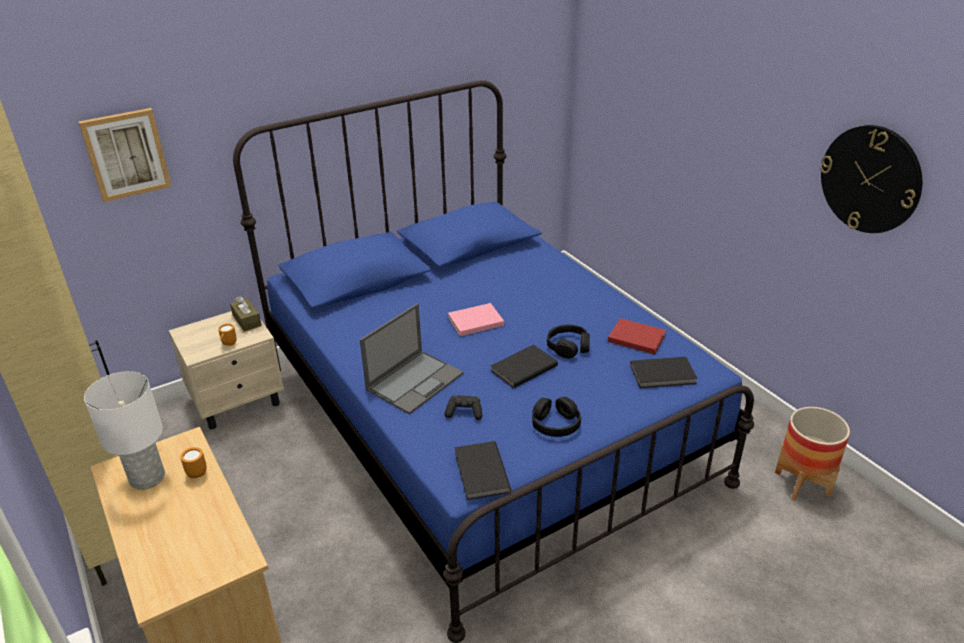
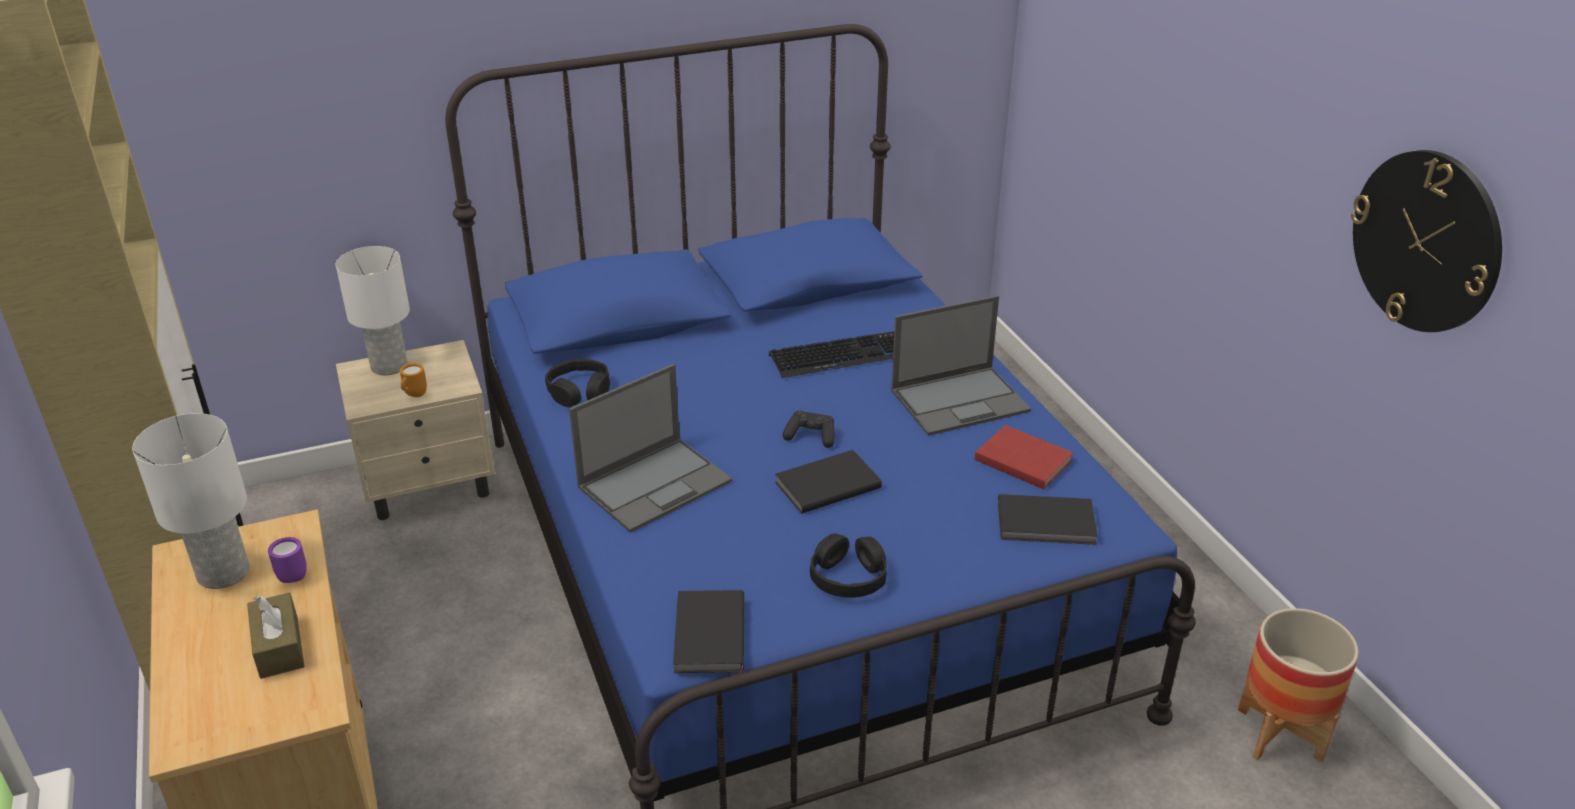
camera: 10 degrees right, 0 degrees up
(126, 154) = (287, 96): picture -> none
(197, 472) = (293, 574): orange mug -> purple mug
(206, 327) = (389, 365): none -> white table lamp
(247, 320) = (451, 362): brown tissue box -> brown tissue box (279, 647)
(464, 412) = (714, 541): black game controller -> black game controller (811, 436)
(474, 321) = (775, 403): pink book -> none
(504, 288) = (839, 356): none -> keyboard
(568, 347) = (909, 460): black headphones -> black headphones (579, 391)
(587, 306) = (961, 400): none -> laptop

